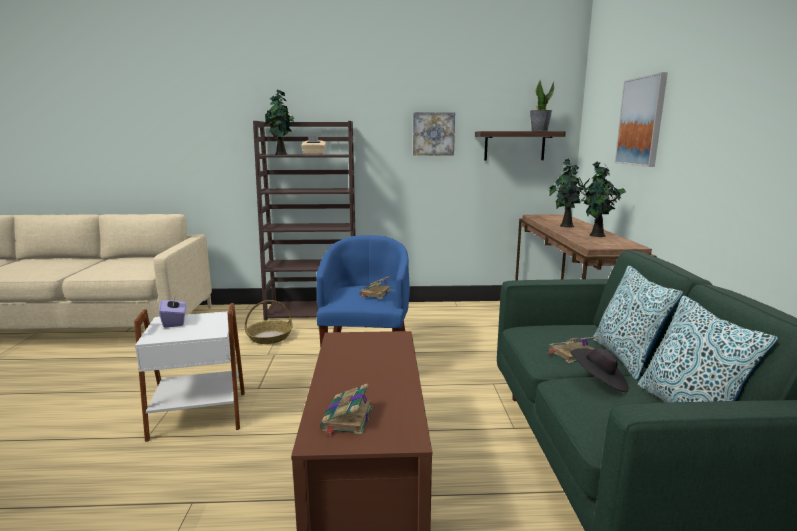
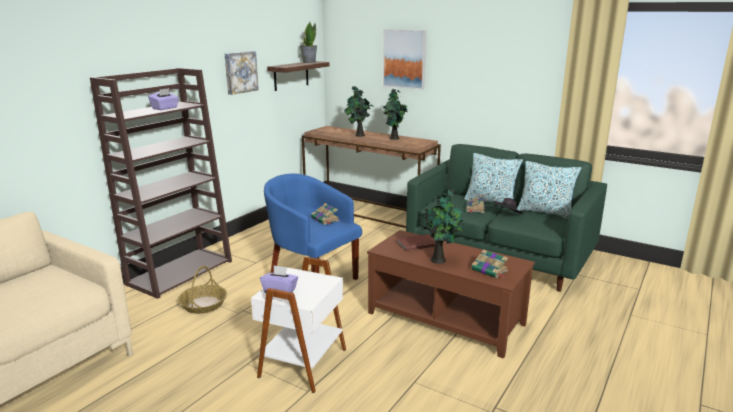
camera: 55 degrees left, 5 degrees up
(282, 154) = (130, 113): potted plant -> potted plant (439, 260)
(314, 154) = (165, 108): beige tissue box -> purple tissue box
(379, 349) = (416, 244): none -> brown book

